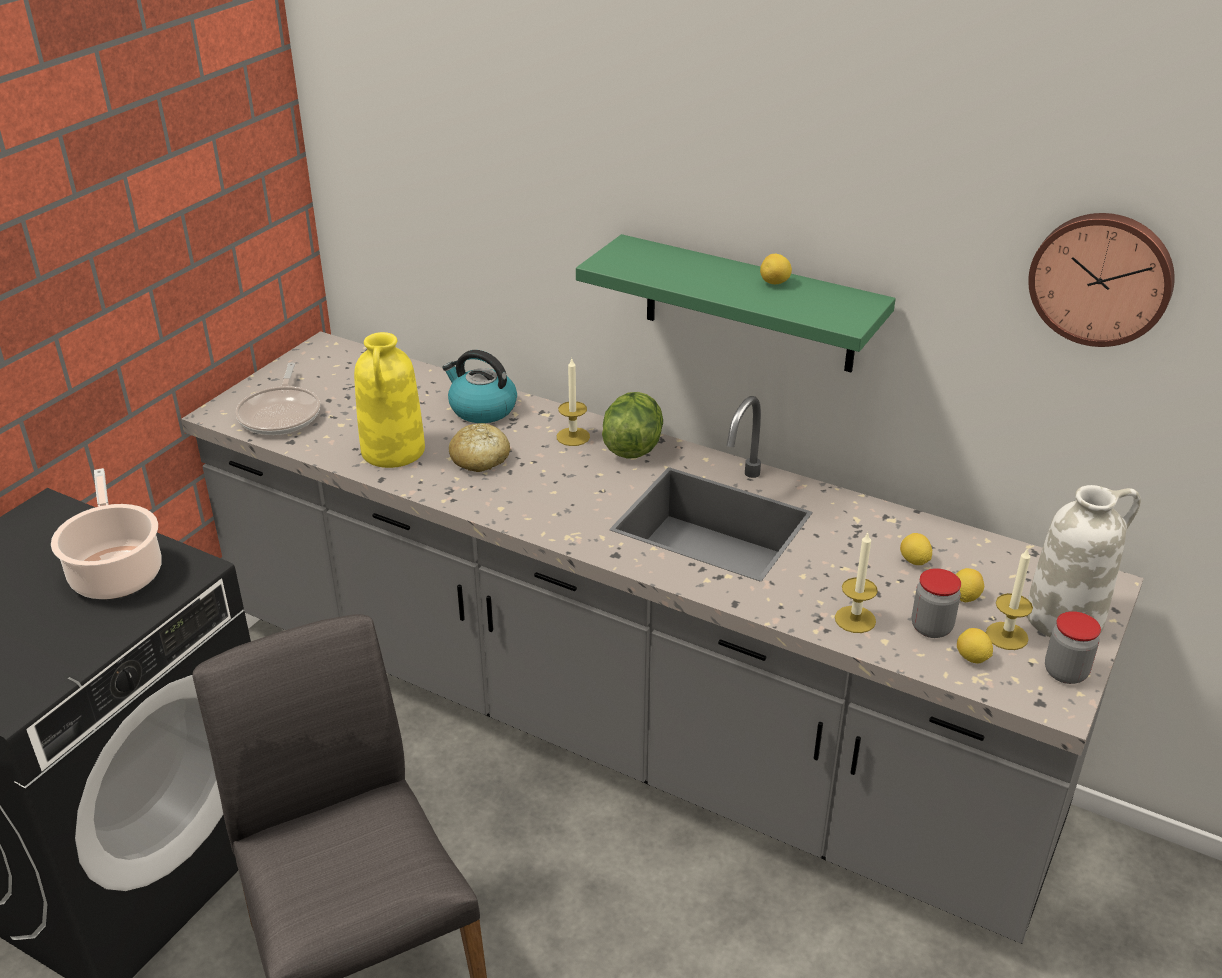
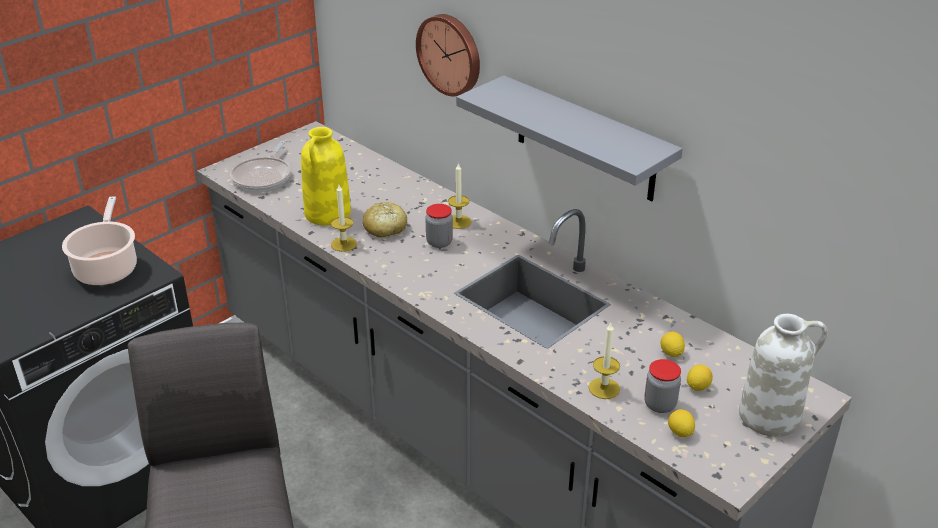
camera: 15 degrees right, 0 degrees up
(481, 409) = (402, 192): kettle -> none
(632, 447) = (498, 236): lettuce -> none
(749, 304) = (585, 139): green shelf -> grey shelf
(775, 283) = (595, 125): lemon -> none
(1006, 636) = (716, 421): candle -> candle (343, 244)
(1065, 672) = (749, 456): jar -> jar (439, 242)
(1101, 277) = (825, 152): wall clock -> wall clock (450, 54)

